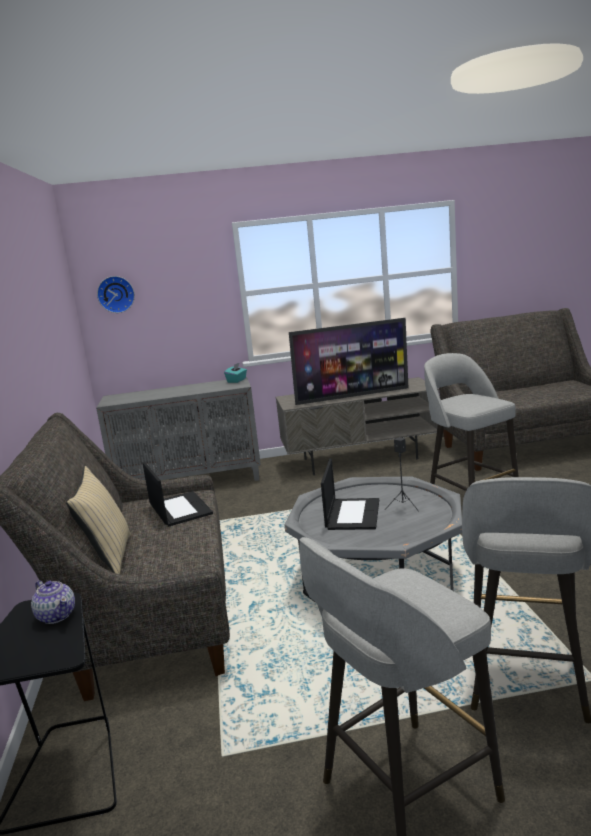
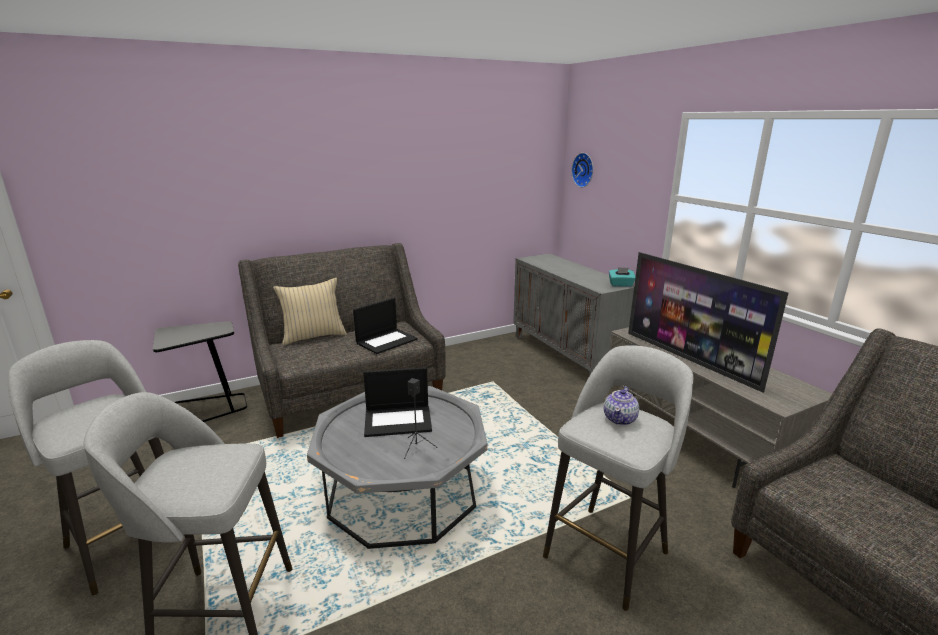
camera: 70 degrees right, 5 degrees up
(56, 615) = (208, 332): teapot -> teapot (620, 419)

